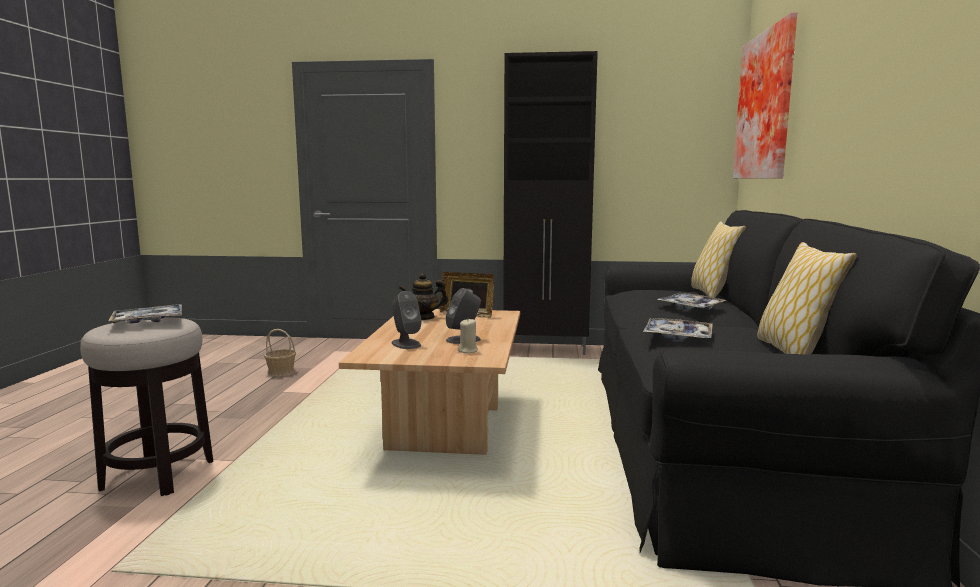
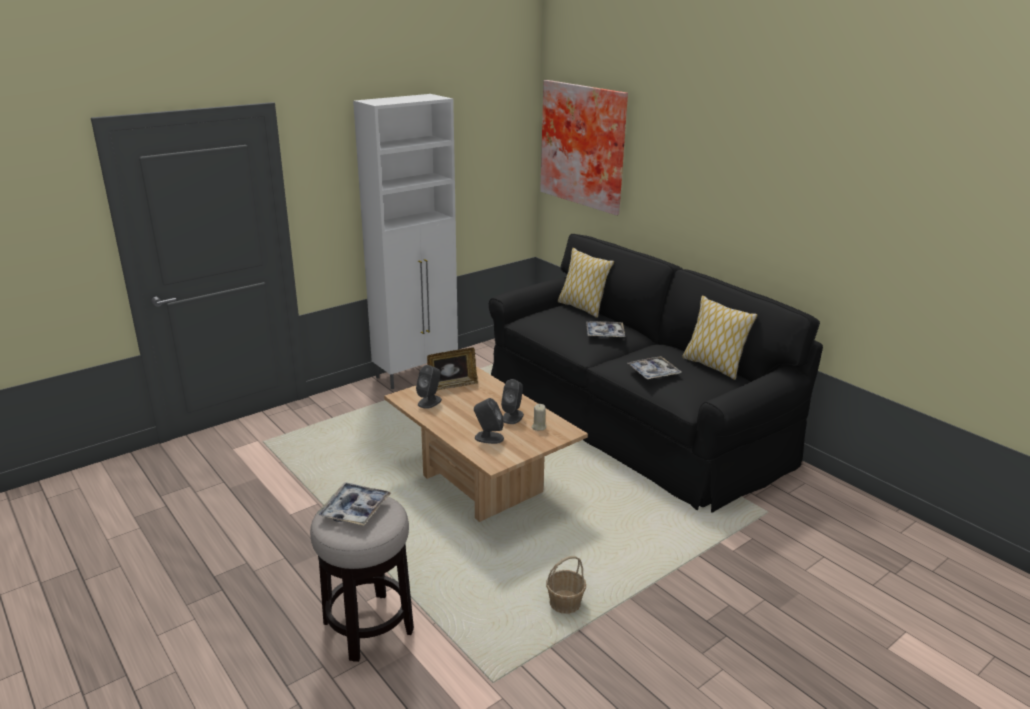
camera: 45 degrees left, 15 degrees up
(281, 372) = (239, 496): basket -> basket (565, 603)
(423, 317) = (430, 401): teapot -> grey speaker
(547, 349) = (417, 373): black cabinet -> white cabinet

